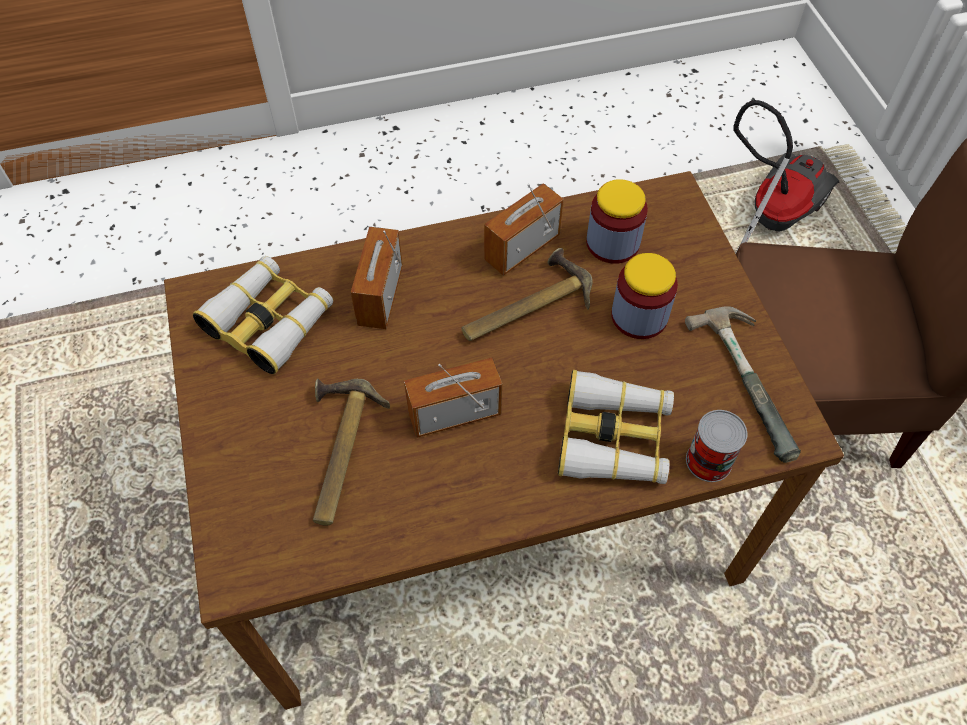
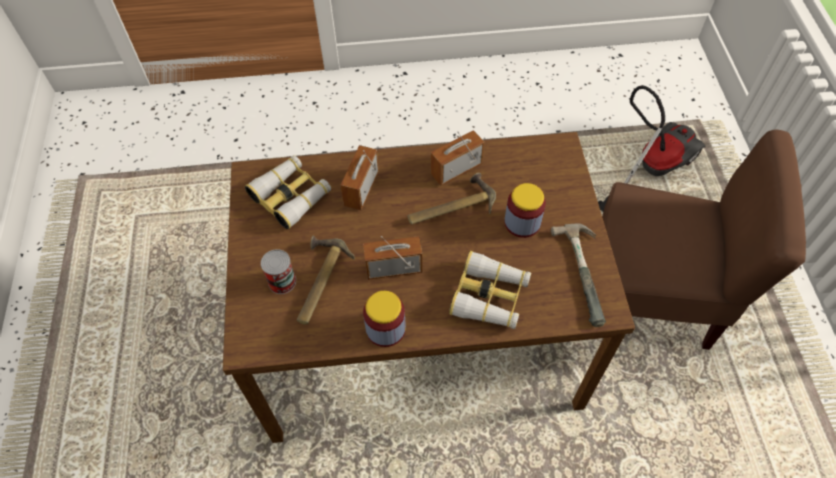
camera: 10 degrees right, 0 degrees up
(612, 243) = (515, 173): jar -> jar (385, 329)
(708, 461) = (546, 319): can -> can (282, 281)

